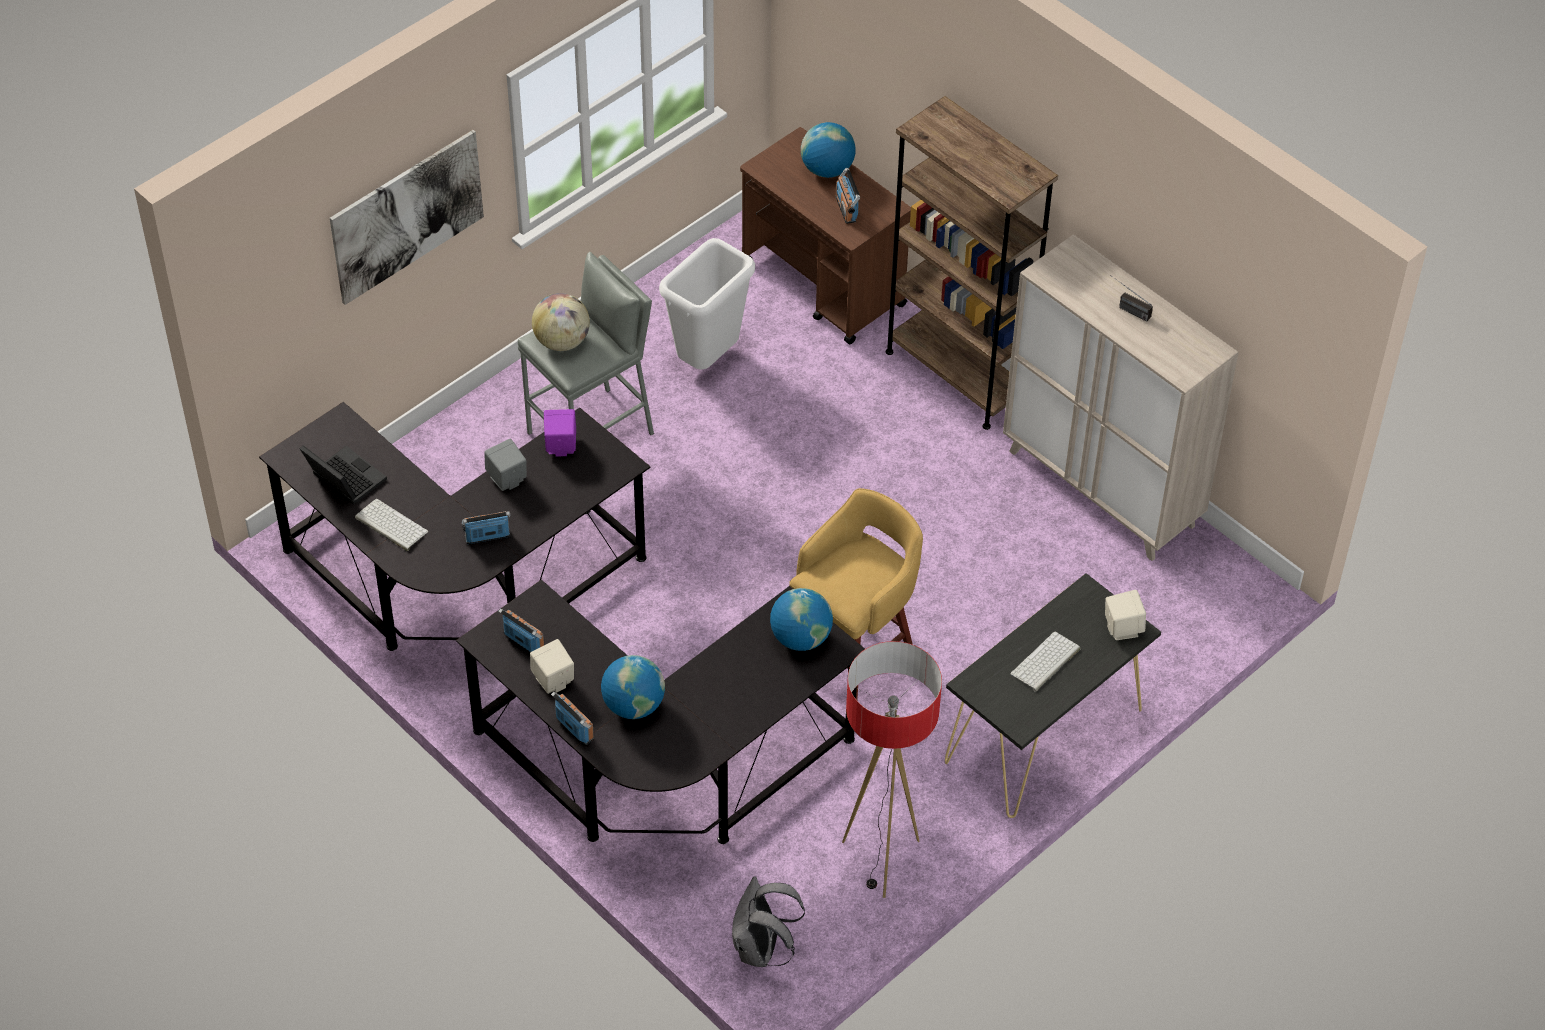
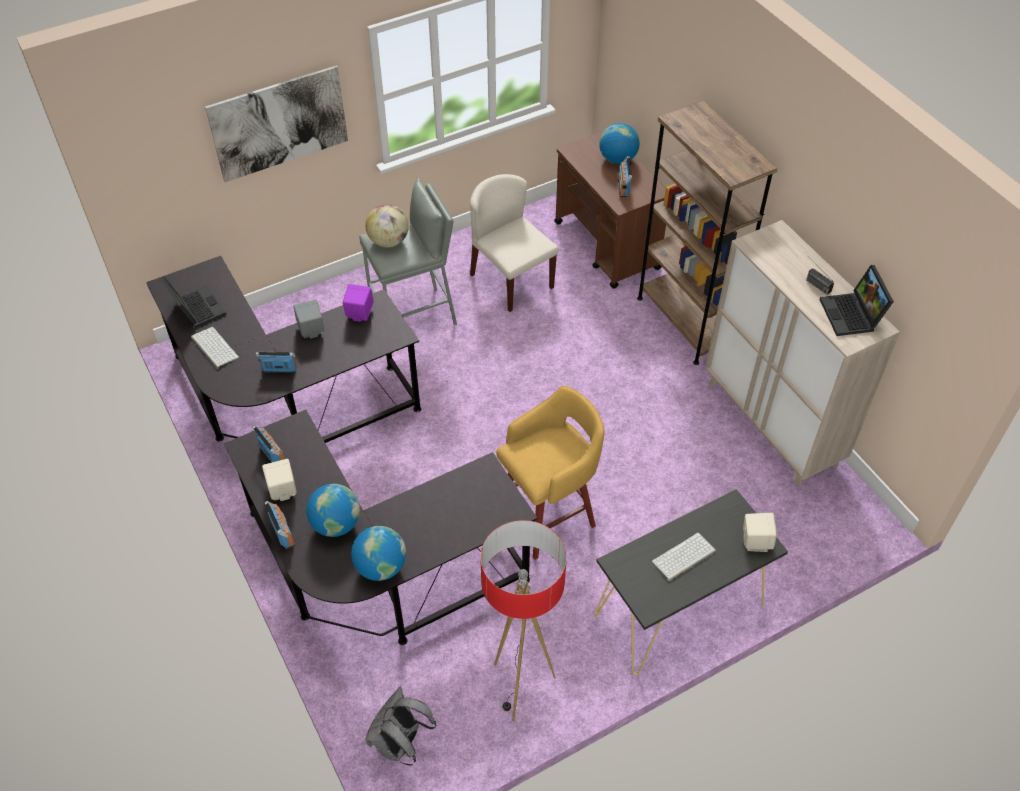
camera: 15 degrees right, 0 degrees up
(707, 359) = (511, 280): white trash can -> beige chair
(800, 638) = (487, 496): globe -> globe (380, 566)
(1181, 342) = (852, 315): none -> laptop

